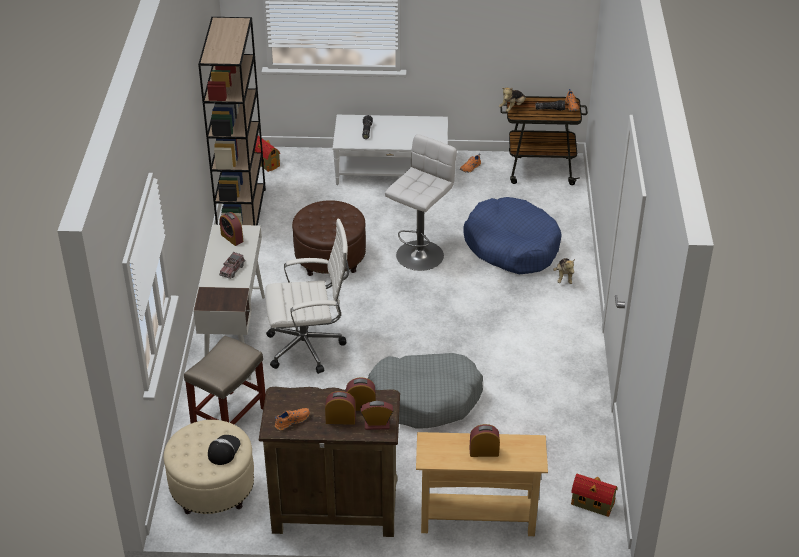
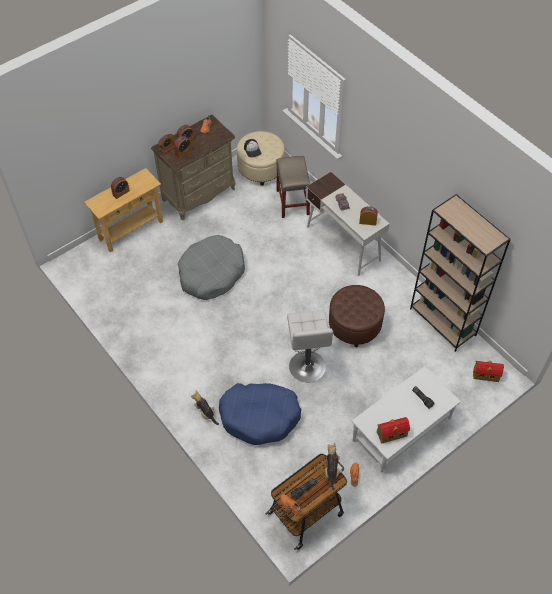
camera: 140 degrees right, 15 degrees up
(309, 347) = (300, 262): white office chair -> none
(593, 504) = (81, 271): toy house -> toy house (391, 434)

